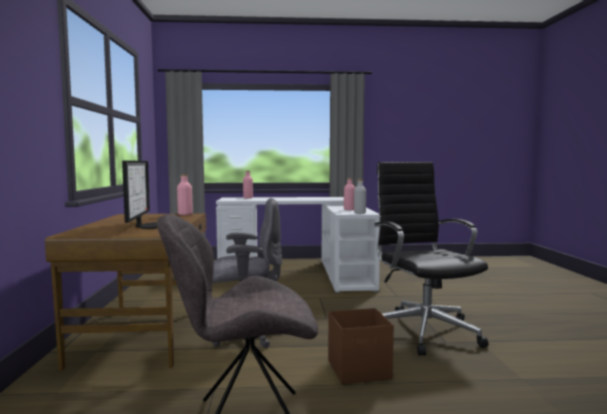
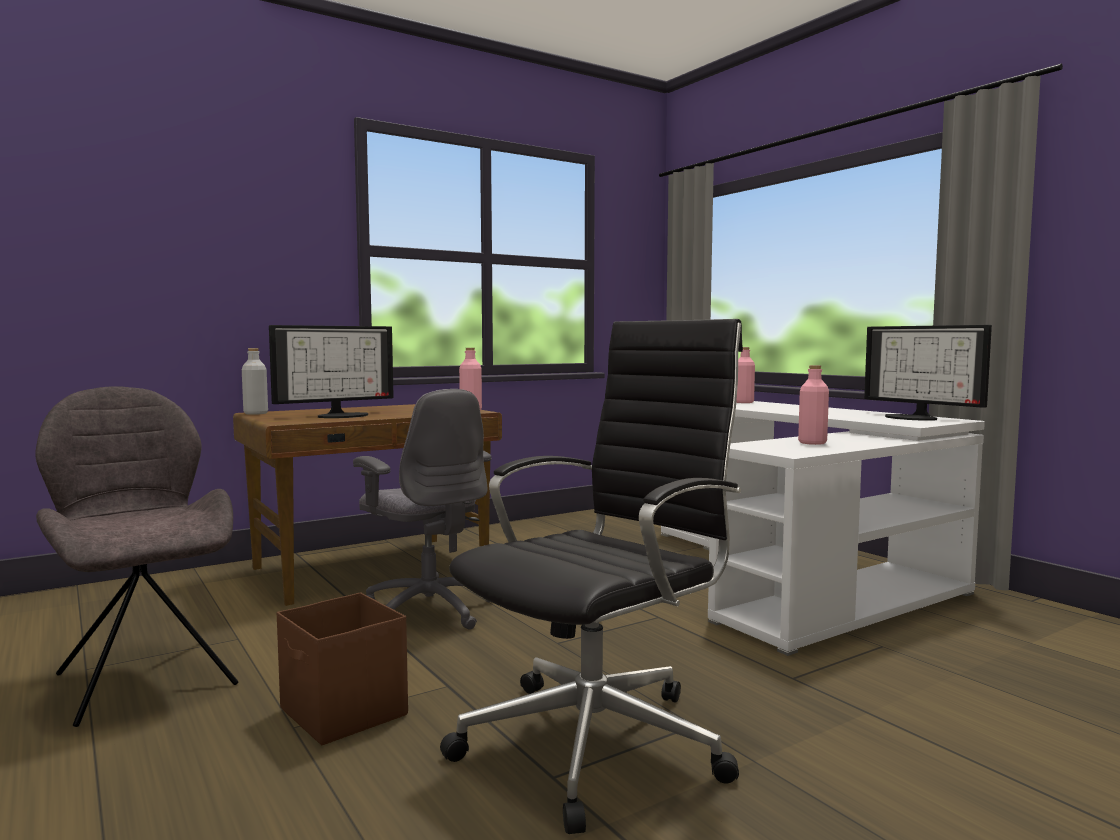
camera: 60 degrees right, 0 degrees up
(337, 197) = (914, 417): none -> monitor
(359, 213) = (772, 450): grey bottle -> grey bottle (255, 413)

